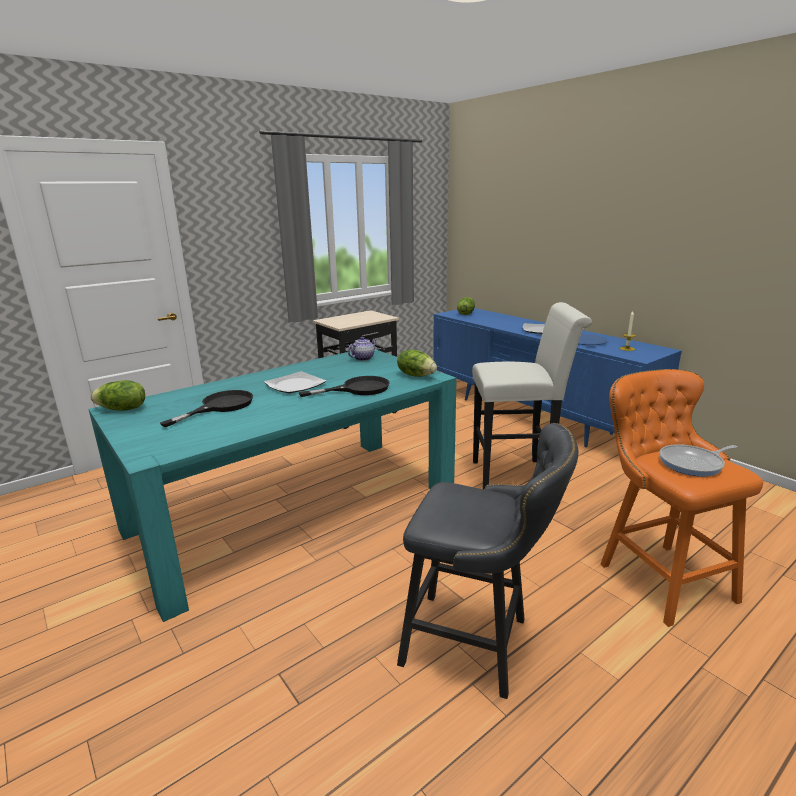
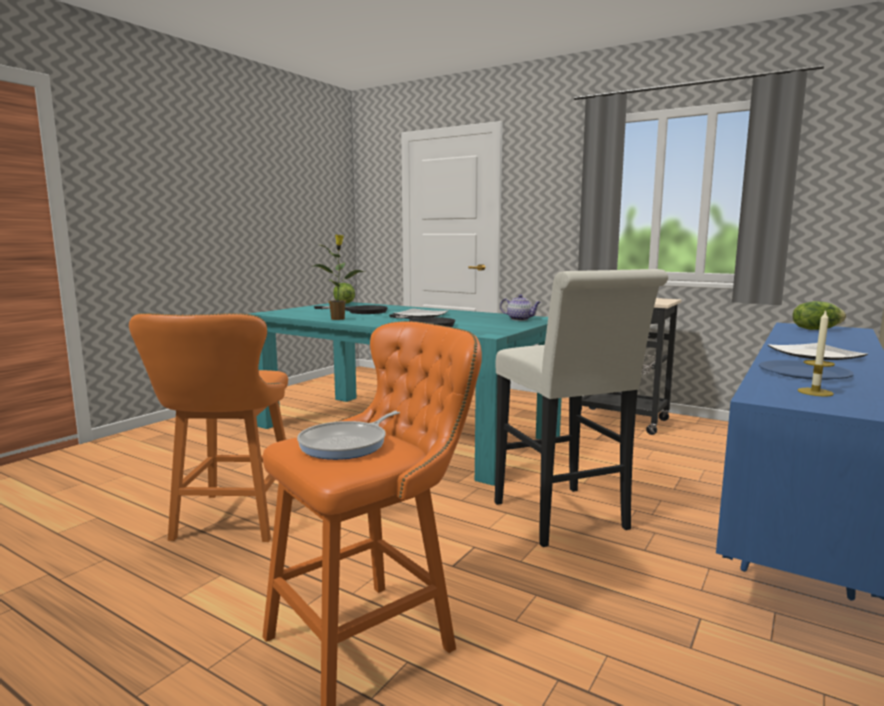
camera: 70 degrees right, 10 degrees down
(270, 420) = (338, 319): none -> potted plant
(416, 375) = (485, 331): lettuce -> none
(481, 646) = (231, 524): grey stool -> orange stool
(693, 463) = (347, 444): frying pan -> frying pan turned 105 degrees counterclockwise

